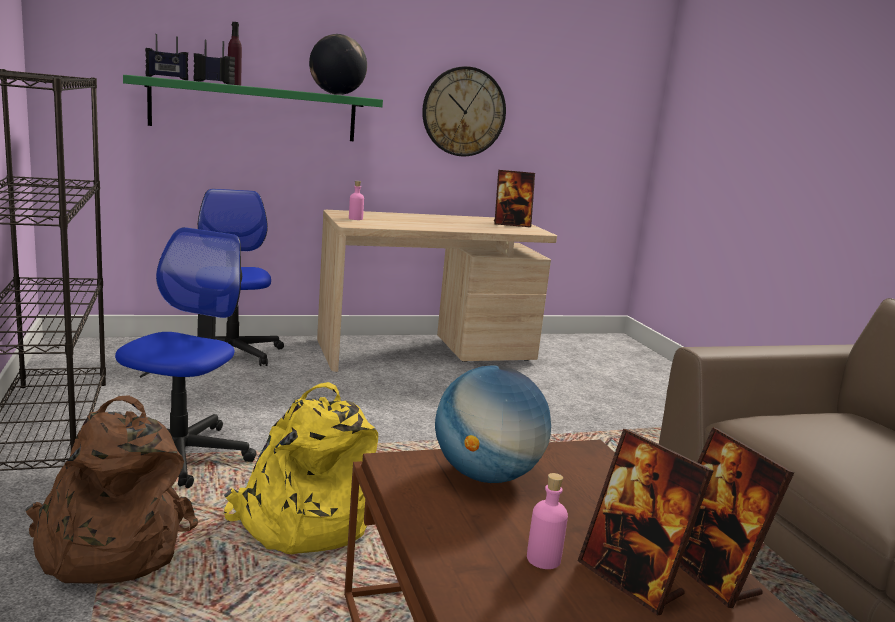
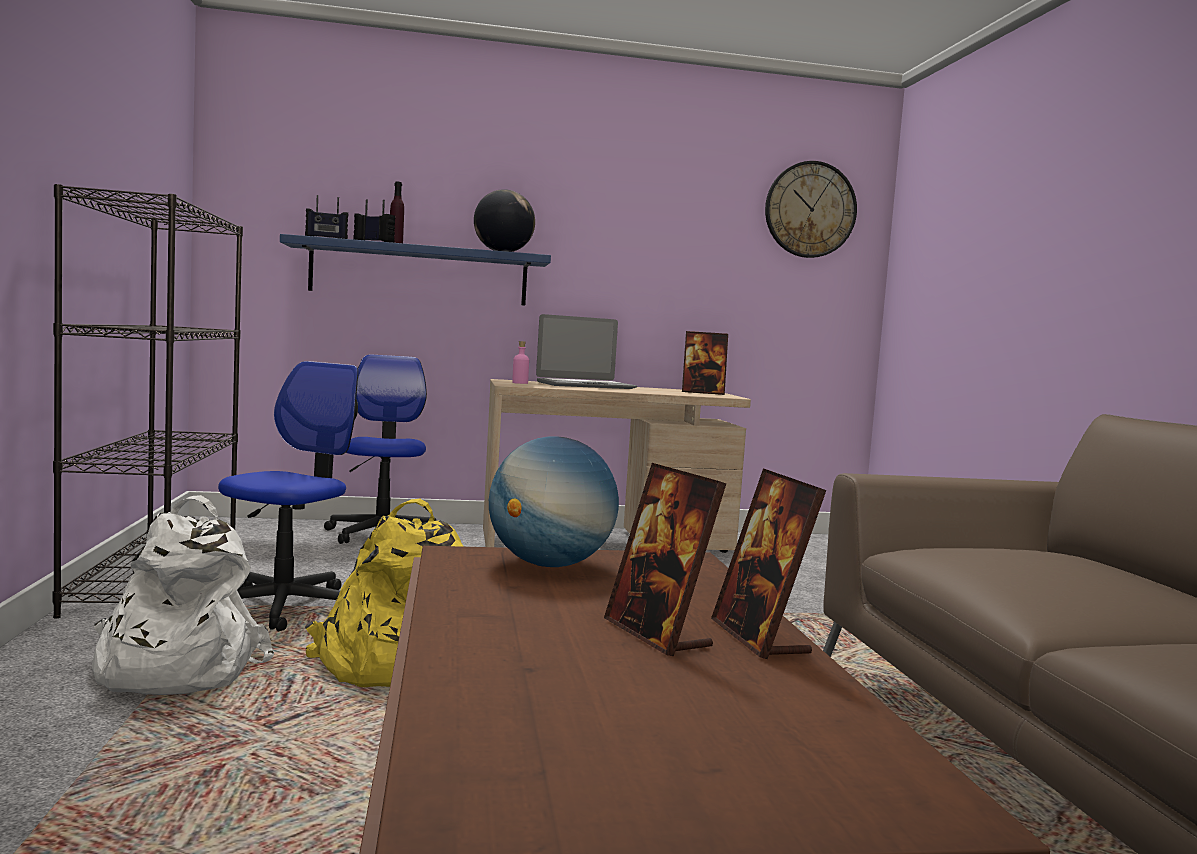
camera: 10 degrees right, 10 degrees down
(108, 546) = (173, 669): brown backpack -> white backpack
(255, 110) = (419, 274): green shelf -> blue shelf
(410, 218) = (585, 385): none -> laptop
(464, 112) = (649, 272): wall clock -> wall clock (810, 210)
(543, 559) = (565, 615): pink bottle -> none

